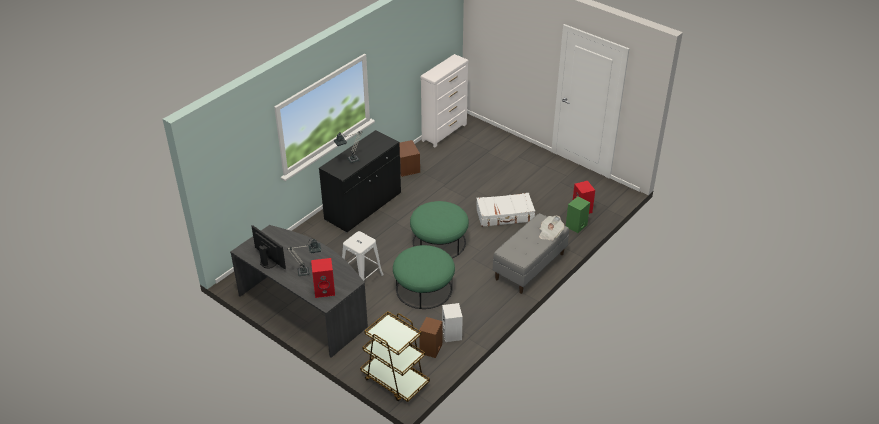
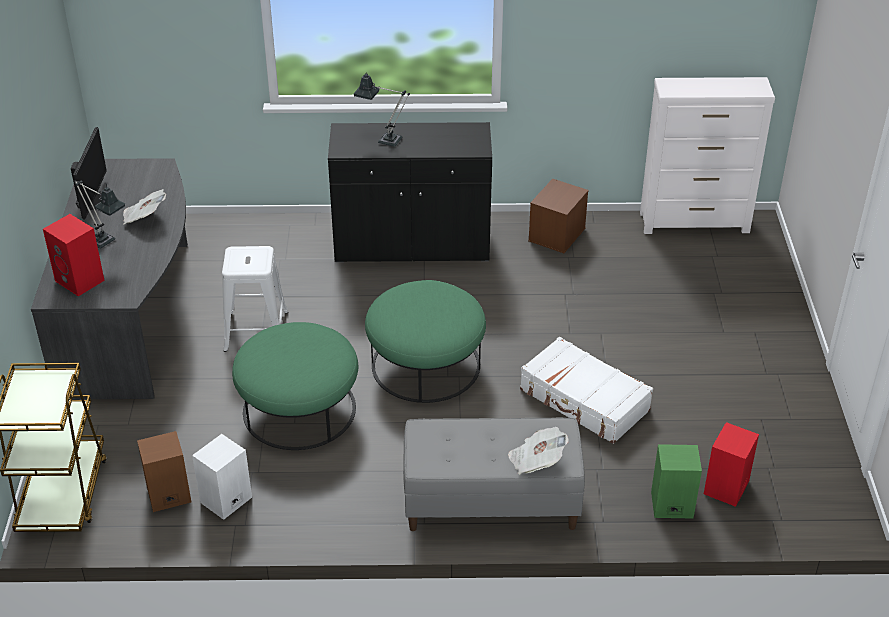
camera: 50 degrees right, 0 degrees up
(303, 252) = (144, 217): none -> newspaper

